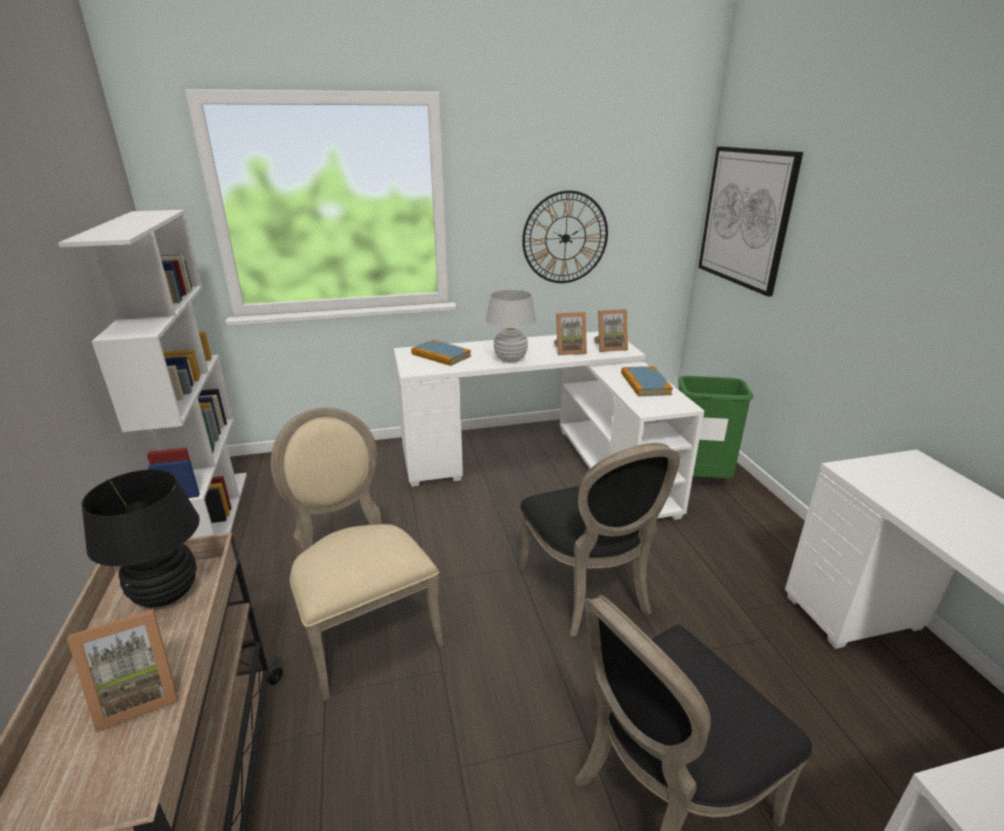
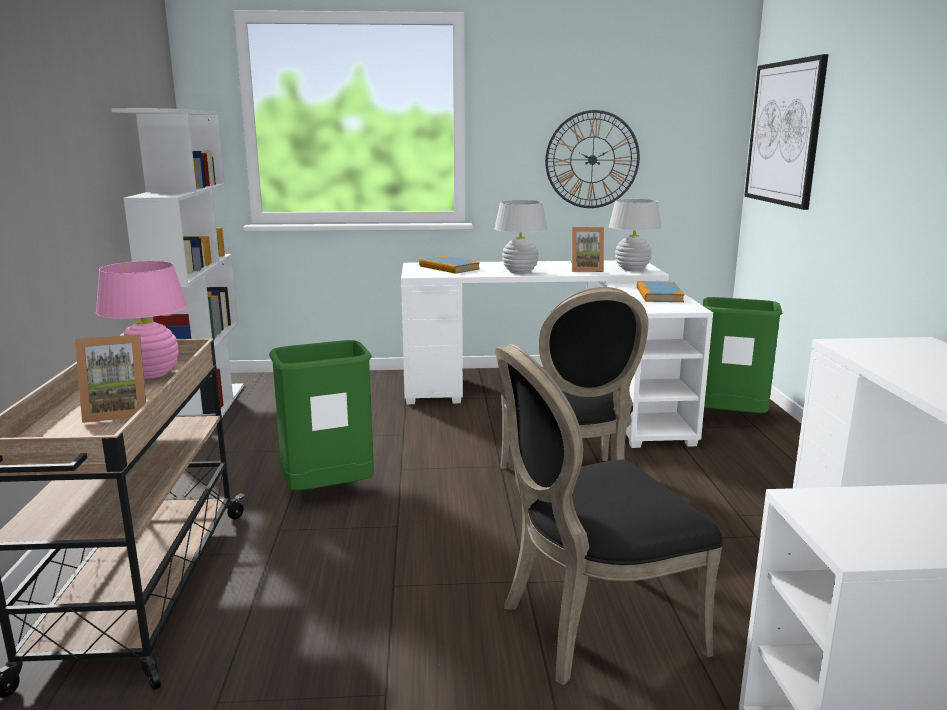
camera: 10 degrees right, 10 degrees down
(166, 593) = (151, 374): black table lamp -> pink table lamp
(364, 627) = (329, 492): beige chair -> green trash can
(609, 347) = (632, 269): picture frame -> white table lamp

